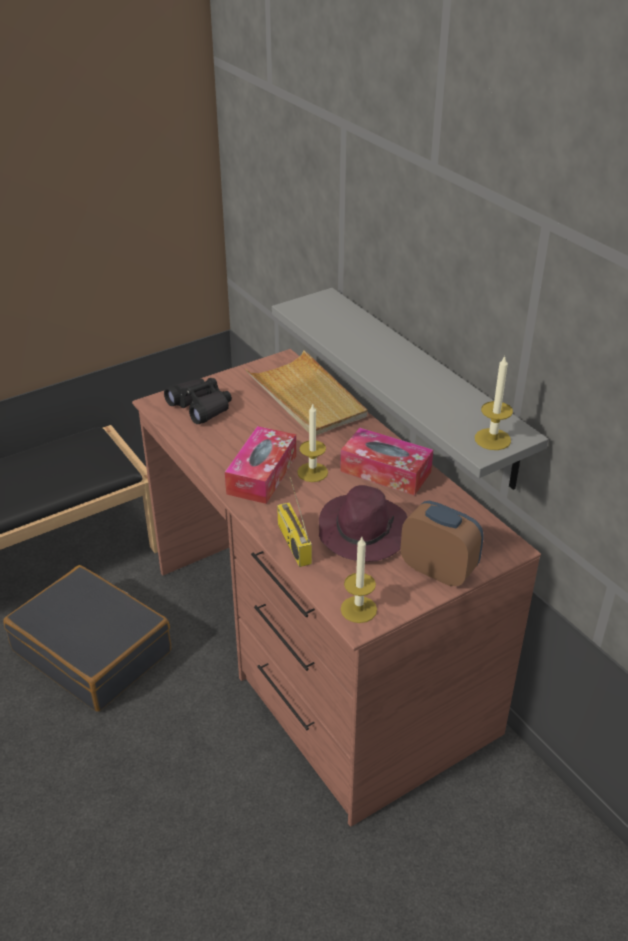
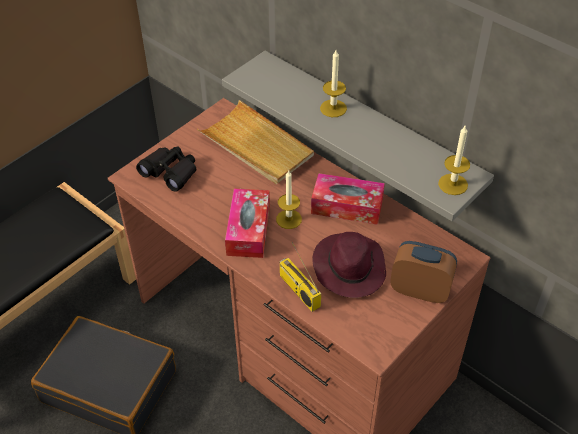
camera: 15 degrees left, 10 degrees up
(358, 609) = (372, 339): candle -> candle (333, 108)

